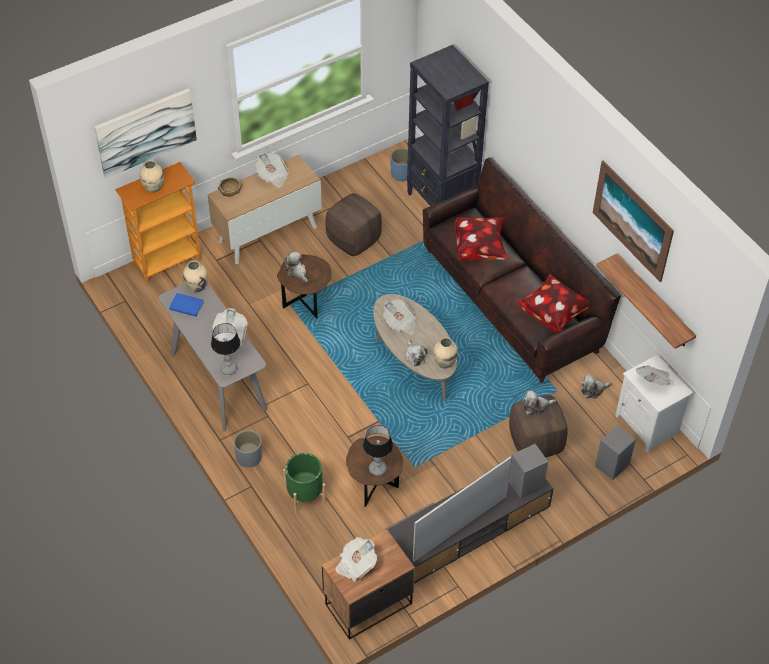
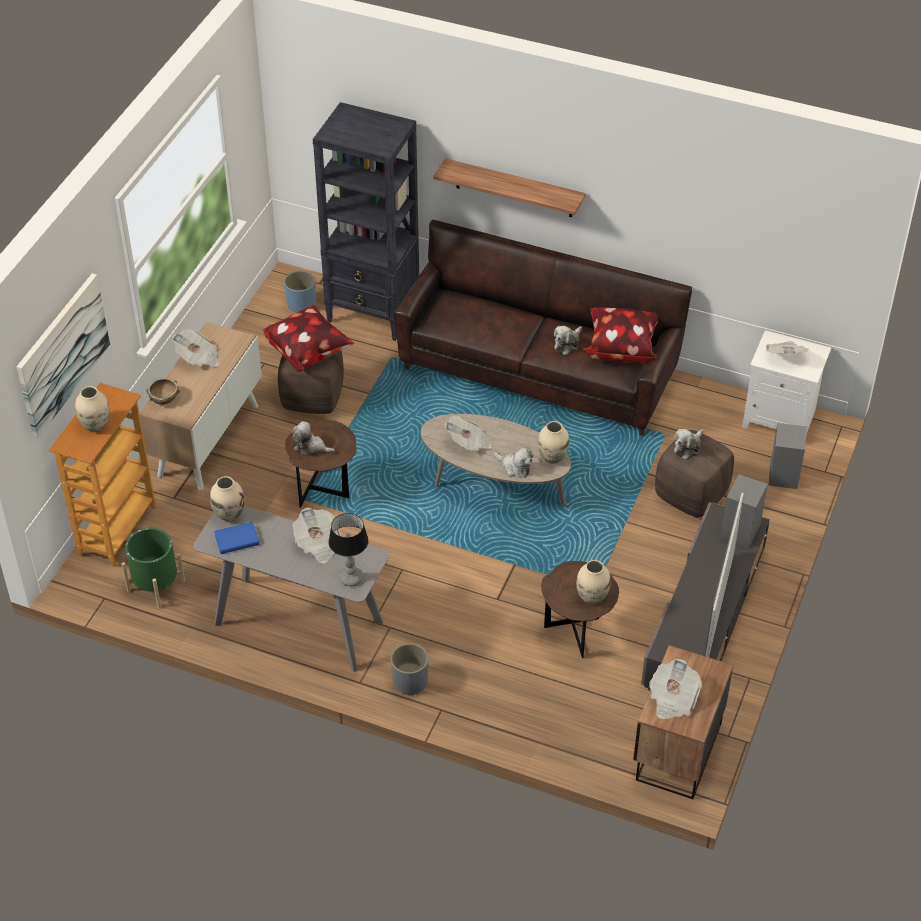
camera: 35 degrees left, 5 degrees down
(305, 494) = (508, 683): green planter -> green planter (156, 586)
(377, 469) = (592, 597): table lamp -> beige vase
(480, 248) = (487, 324): pillow -> pillow (308, 351)
(593, 390) = (699, 415): plush toy -> plush toy (567, 344)
(632, 220) = (694, 183): picture -> none
(653, 302) = (745, 269): shelf -> shelf (514, 188)

